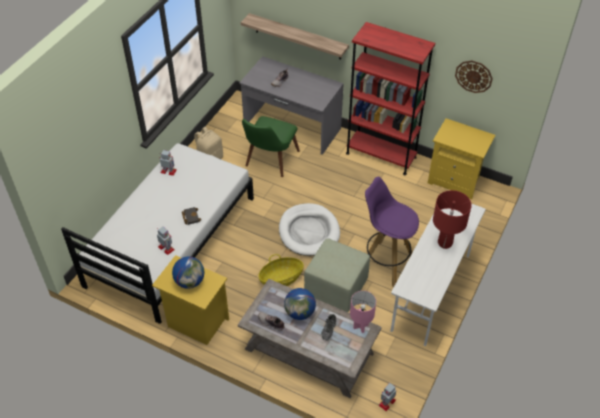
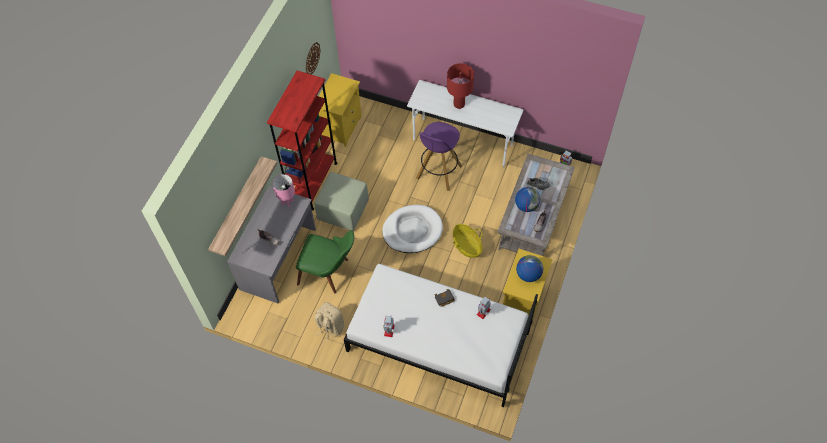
camera: 95 degrees left, 10 degrees up
(337, 287) = (468, 205): green ottoman -> green ottoman (343, 210)
(360, 326) = (530, 166): pink table lamp -> pink table lamp (287, 202)

